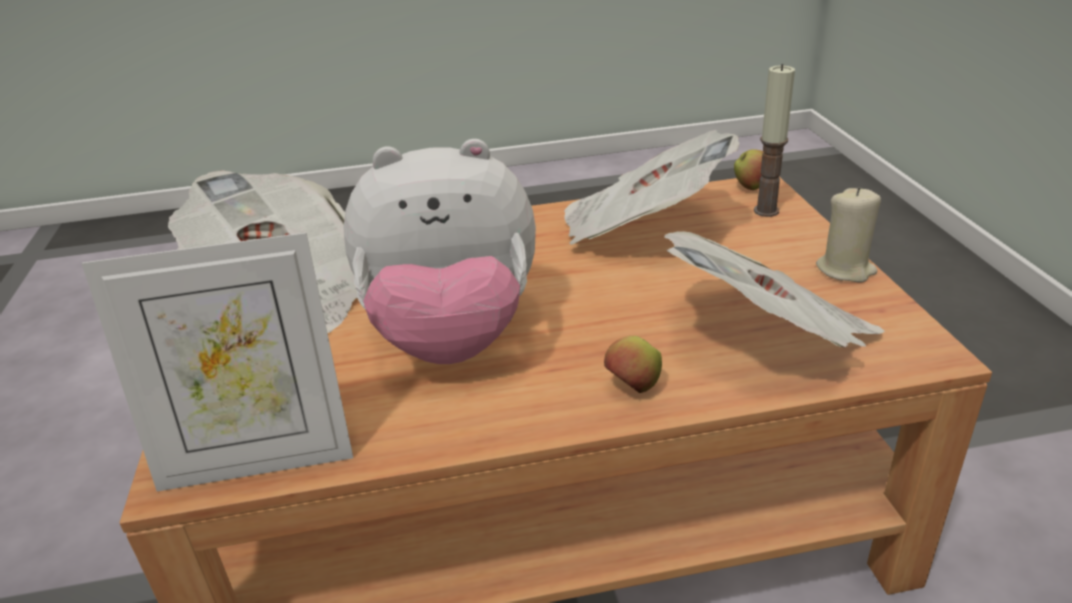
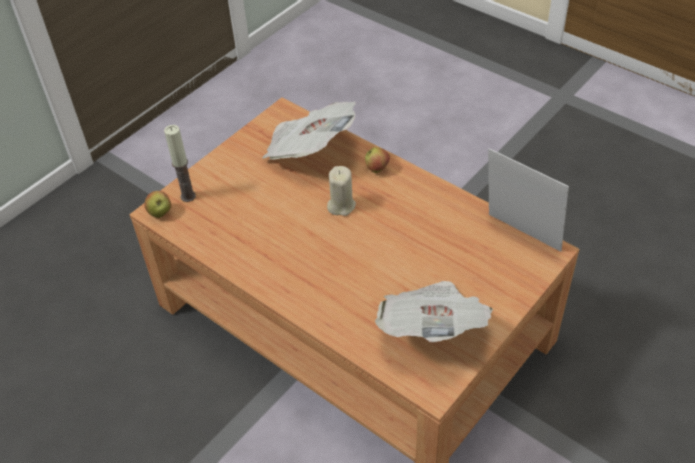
camera: 130 degrees left, 15 degrees up
(452, 337) = (401, 237): plush toy -> none
(640, 228) = (246, 232): newspaper -> none
(845, 269) = (233, 150): beige candle -> beige candle (341, 205)

